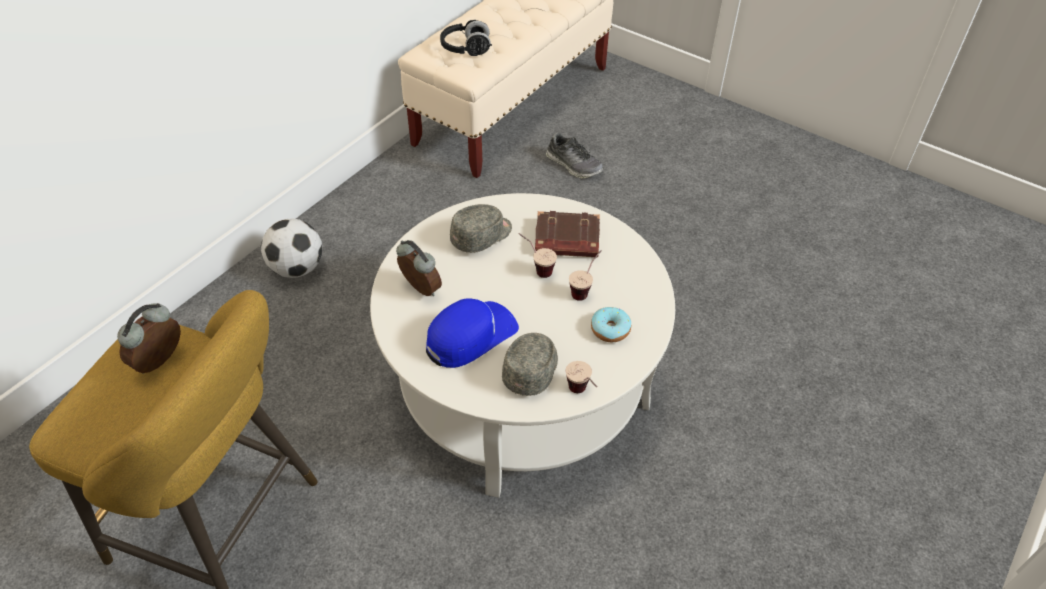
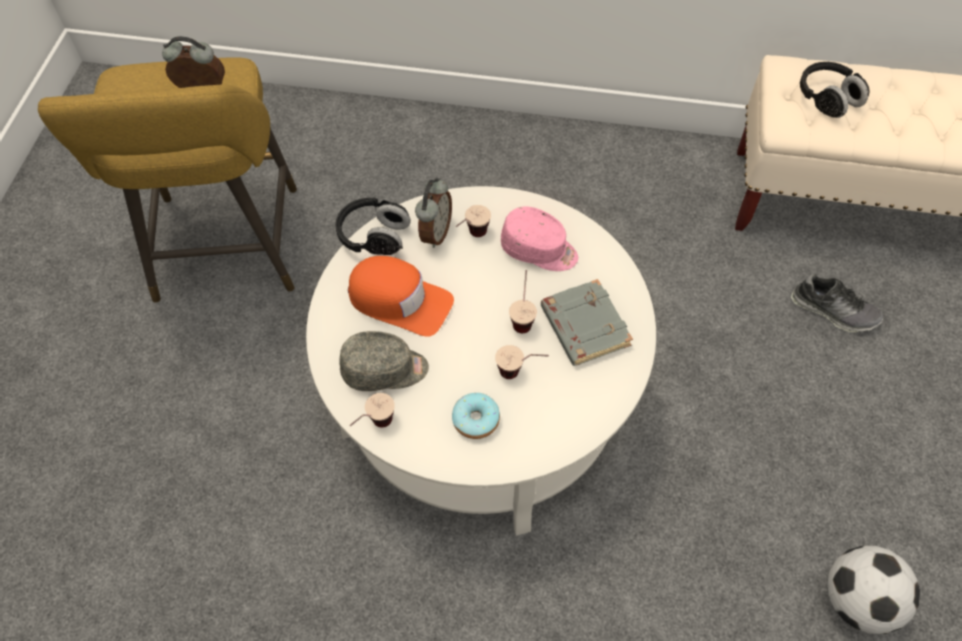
camera: 65 degrees right, 10 degrees up
(297, 268) = (509, 153): football -> football (857, 600)
(393, 329) = (374, 237): none -> black headphones
(441, 269) = (471, 237): none -> cup
(471, 336) = (399, 300): blue cap -> orange cap
(482, 236) = (539, 250): grey cap -> pink cap
(566, 240) = (583, 326): brown book -> grey book
(573, 165) = (833, 311): shoe -> shoe turned 75 degrees counterclockwise

